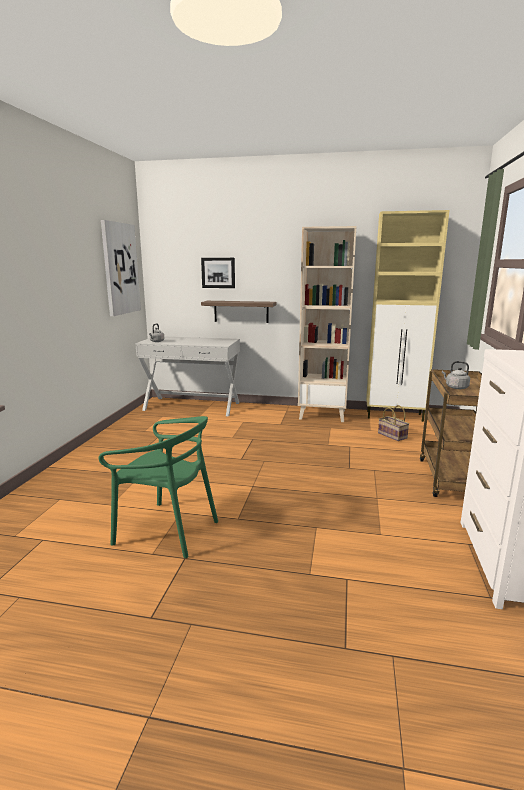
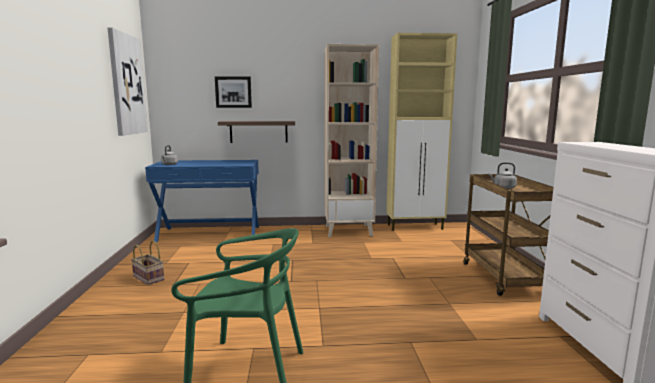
camera: 15 degrees left, 5 degrees down
(192, 406) = (209, 233): white console table -> blue console table
(393, 435) = (425, 244): basket -> basket (149, 278)

